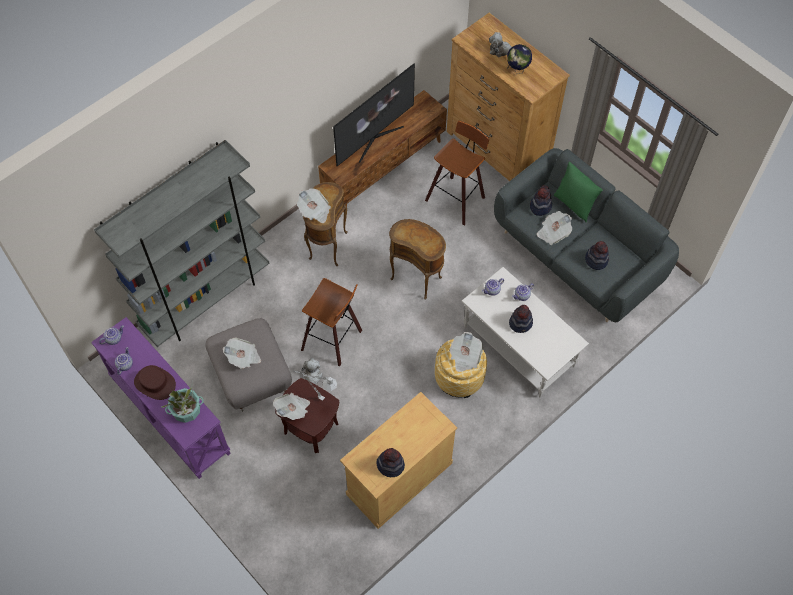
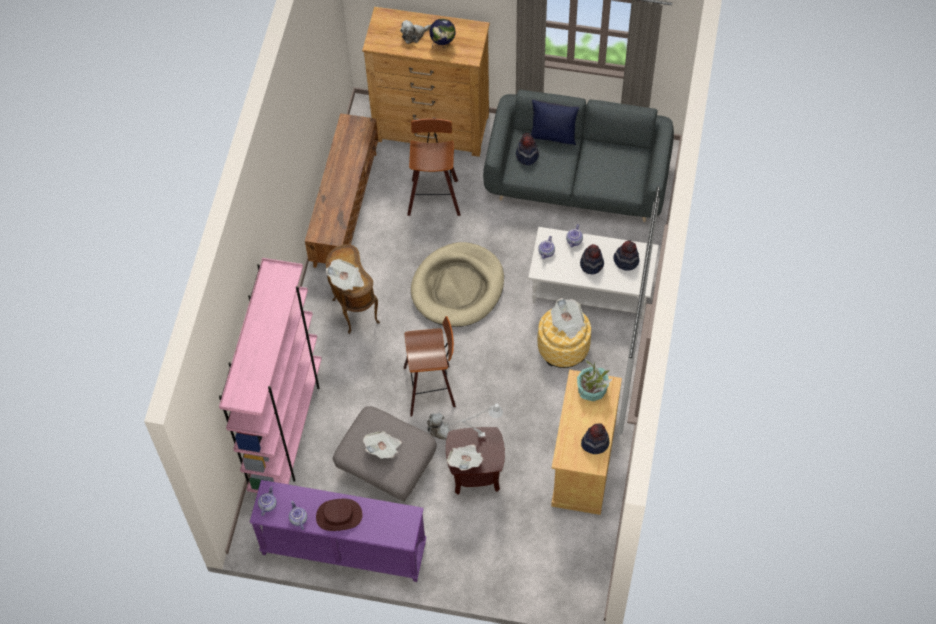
camera: 35 degrees left, 0 degrees up
(186, 410) = (386, 518): potted plant -> potted plant (592, 389)
(206, 299) = (286, 430): grey bookcase -> pink bookcase
(374, 138) = (334, 185): television -> none
(417, 277) = (458, 287): brown side table -> beige dog bed
(553, 233) = (555, 171): newspaper -> none
(574, 204) = (553, 135): green pillow -> blue pillow
(596, 260) = (609, 172): hat -> hat (626, 260)

